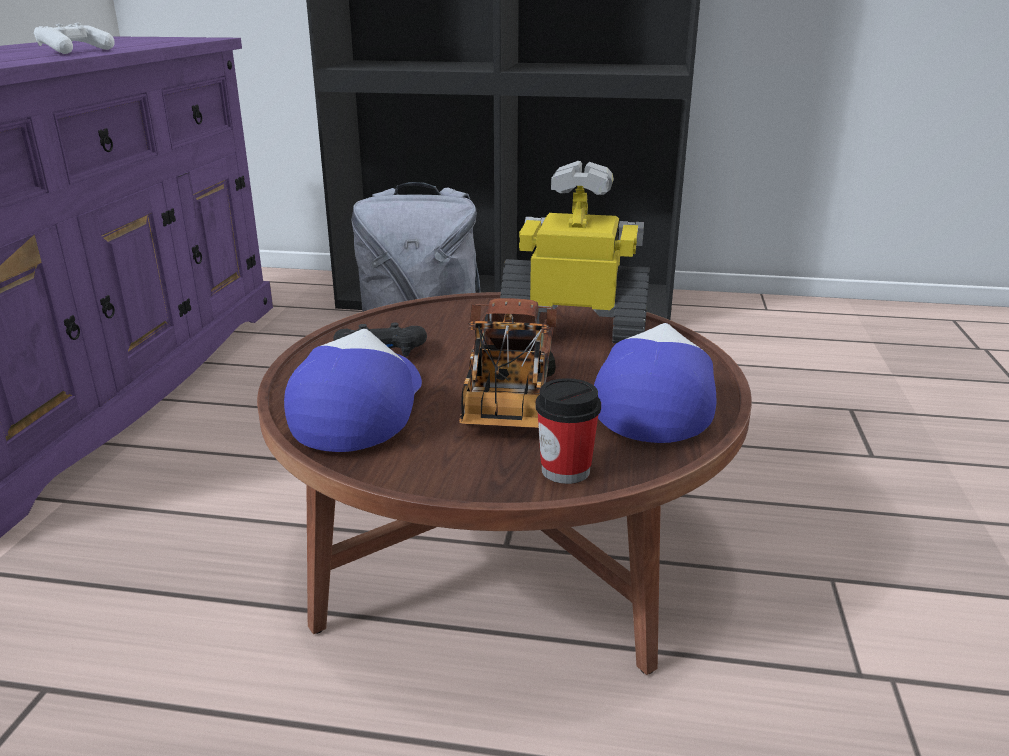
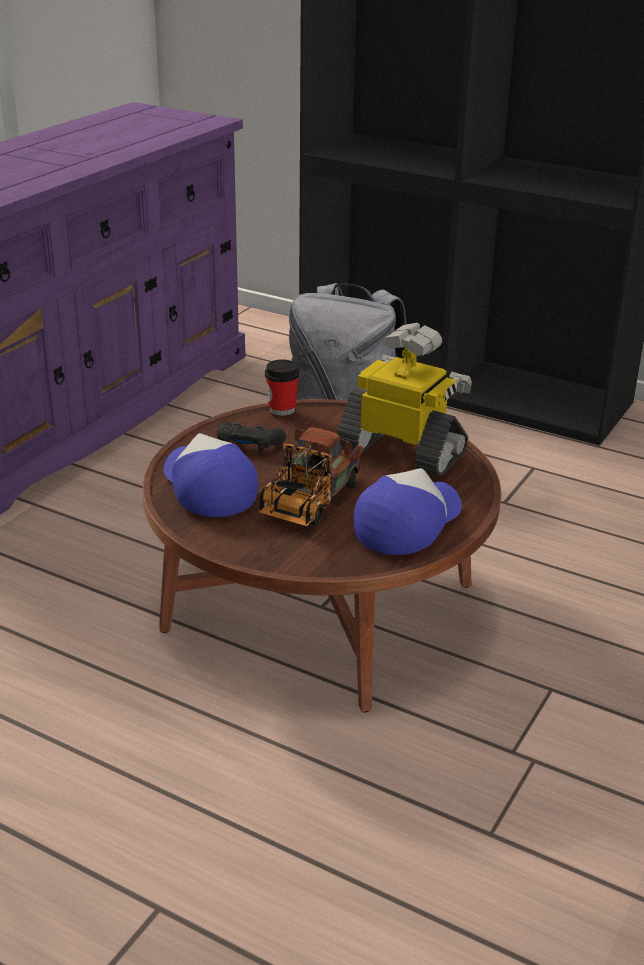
camera: 20 degrees right, 5 degrees up
(75, 51) = (93, 155): white game controller -> none
(360, 408) = (207, 487): cap -> cap turned 60 degrees counterclockwise
(565, 470) = (308, 558): cup -> cup (282, 409)

